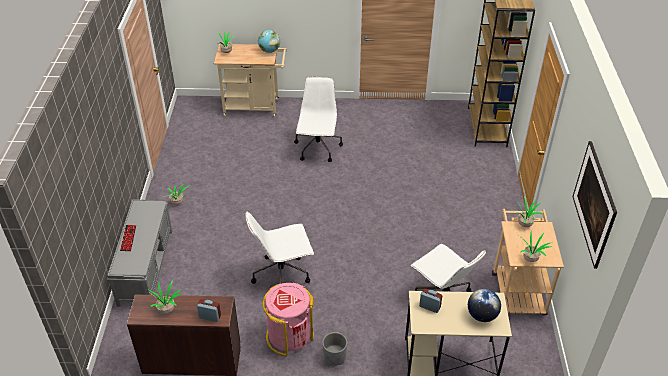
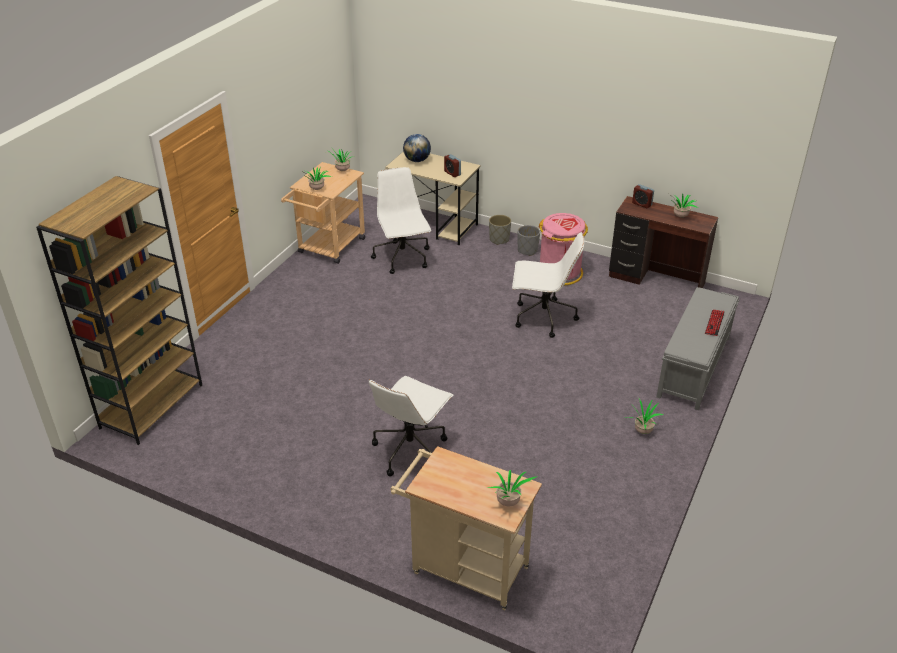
camera: 155 degrees left, 5 degrees down
(269, 51) = (428, 478): globe -> none
(371, 363) = (499, 239): none -> grey planter
(589, 217) = (320, 84): picture -> none

